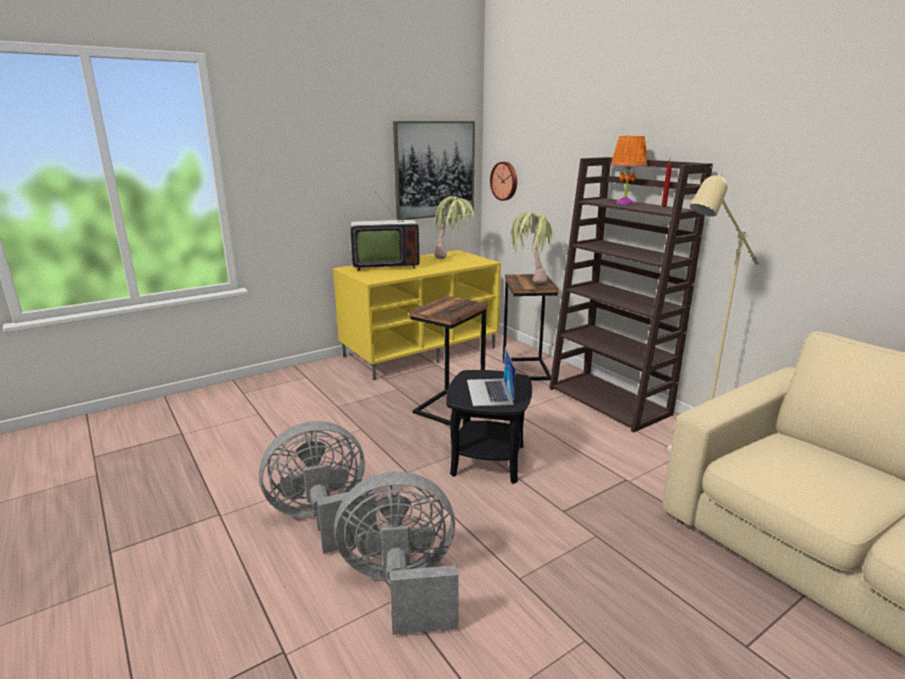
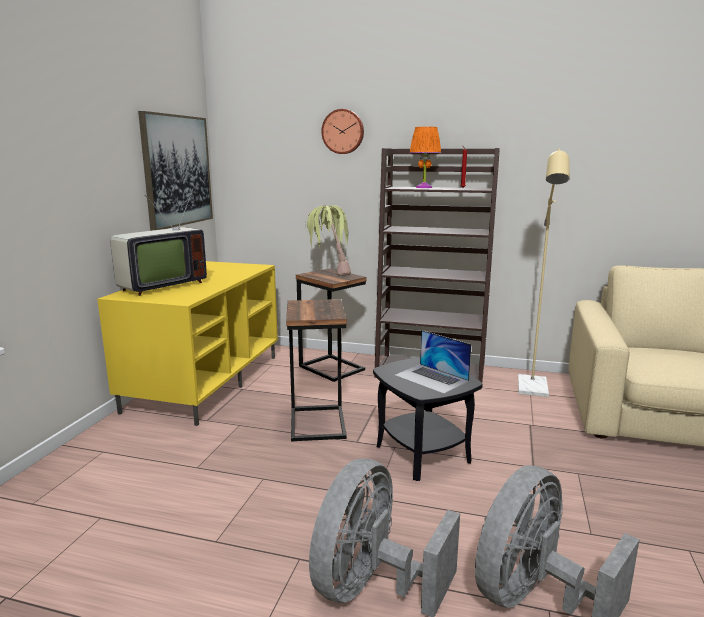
camera: 40 degrees left, 5 degrees down
(453, 257) = (217, 267): potted plant -> none
(505, 181) = (250, 181): wall clock -> wall clock (343, 131)

